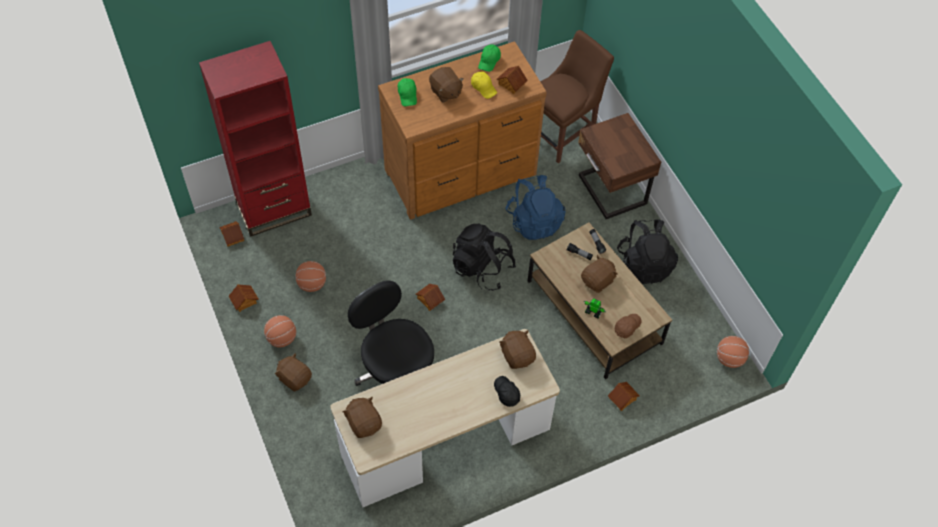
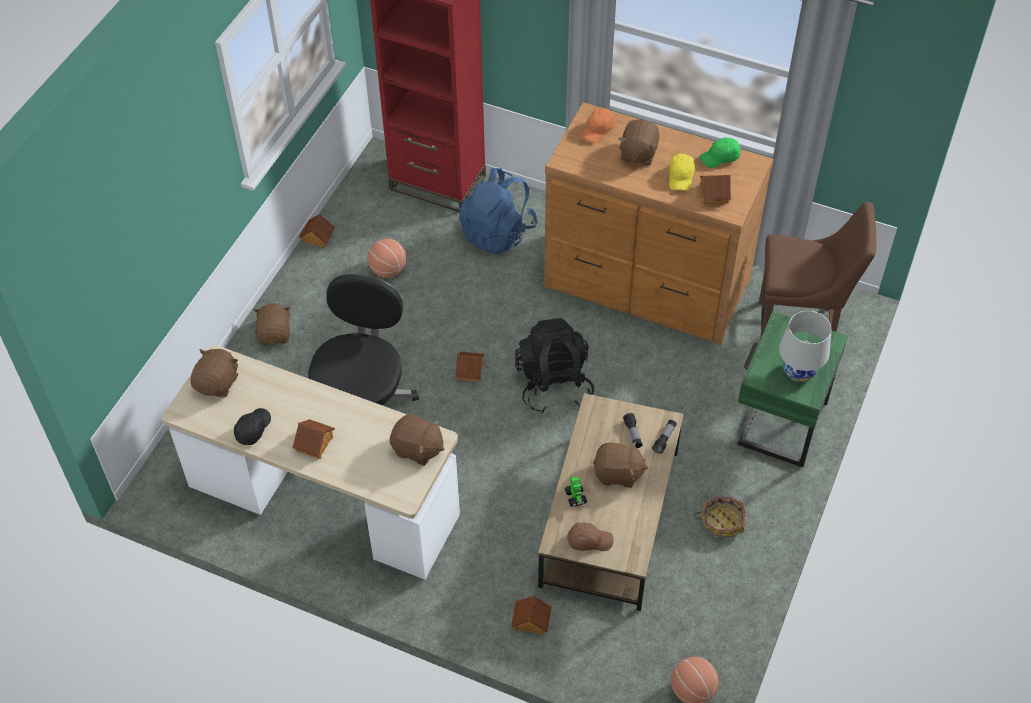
camera: 50 degrees right, 5 degrees down
(233, 236) = (376, 178): toy house -> toy house (315, 444)
(281, 338) = (306, 293): basketball -> none
(407, 95) = (598, 130): green cap -> orange cap
(506, 393) = (363, 471): black cap -> black cap (252, 429)
(517, 355) = (417, 449): brown plush toy -> brown plush toy turned 90 degrees clockwise
(534, 221) = (661, 385): blue backpack -> blue backpack (498, 233)
(610, 191) = (779, 423): brown nightstand -> green nightstand
(629, 150) = (799, 371): none -> white table lamp
(644, 264) = (722, 521): black backpack -> basket

